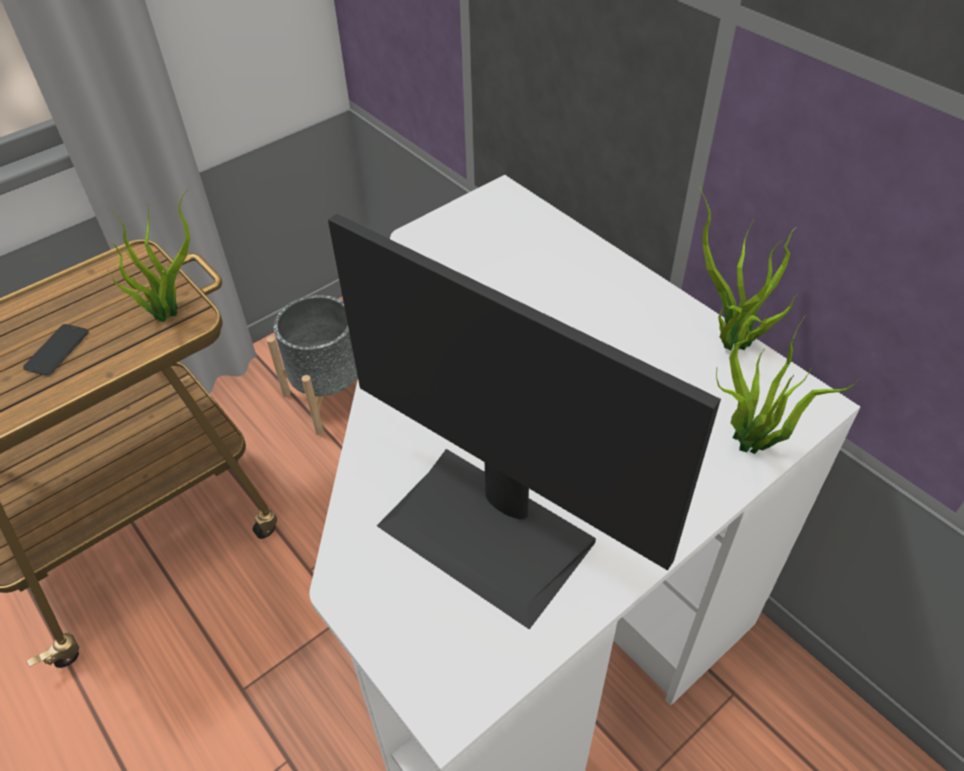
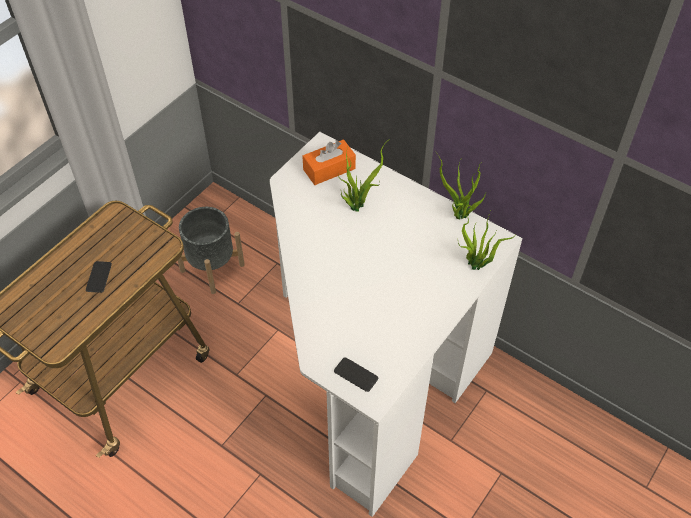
camera: 15 degrees left, 5 degrees up
(169, 311) = (151, 243): potted plant -> potted plant (357, 204)
(425, 633) = (356, 375): none -> phone
(489, 530) = (370, 327): monitor -> none
(501, 231) = (329, 169): none -> orange tissue box

